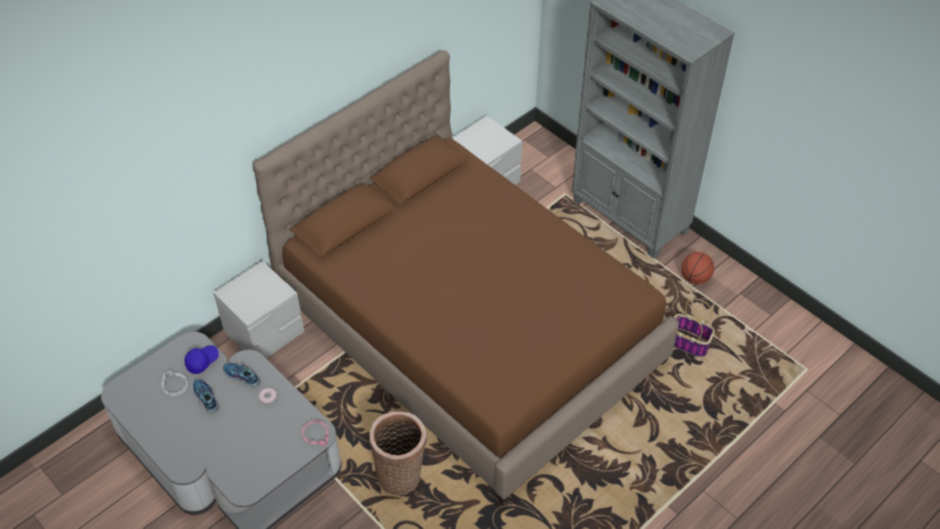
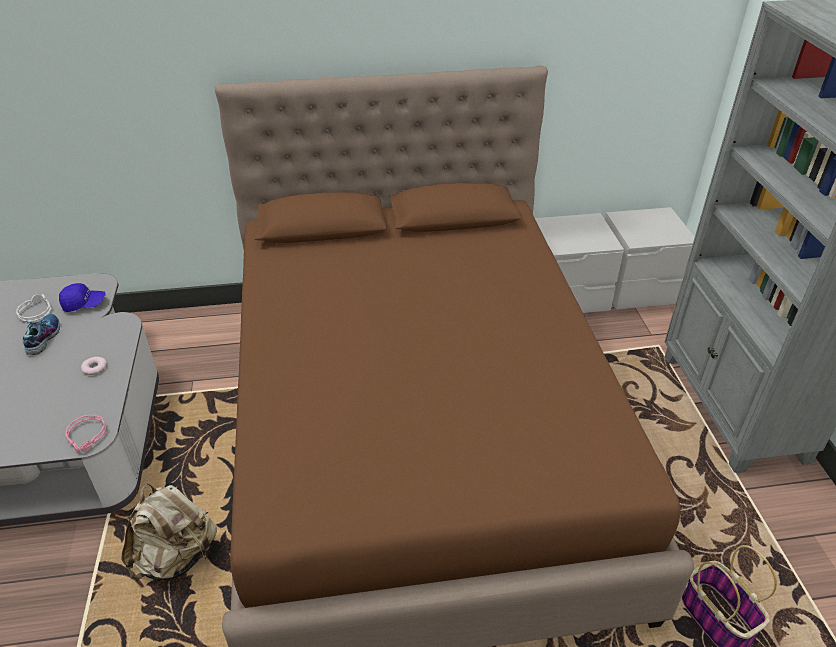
camera: 35 degrees right, 10 degrees down
(242, 377) = (97, 336): shoe -> none
(263, 332) = (211, 328): white nightstand -> white nightstand (635, 288)
(401, 474) = (176, 557): basket -> beige backpack
(695, 278) = (787, 530): basketball -> none

